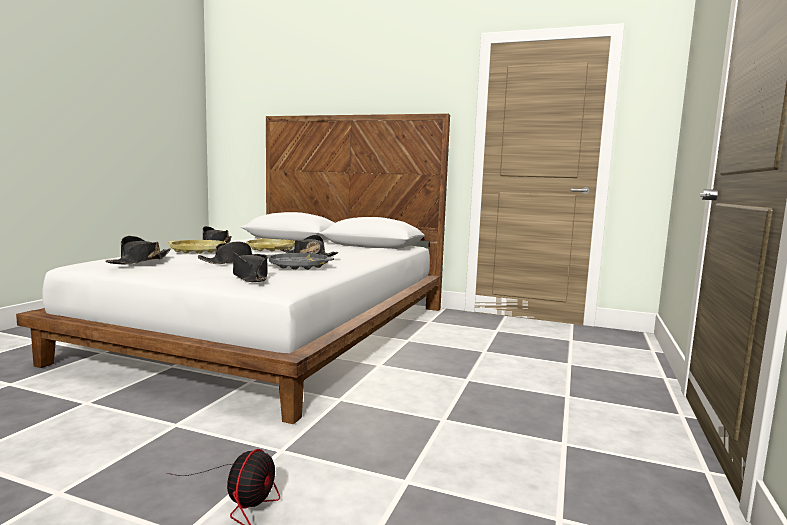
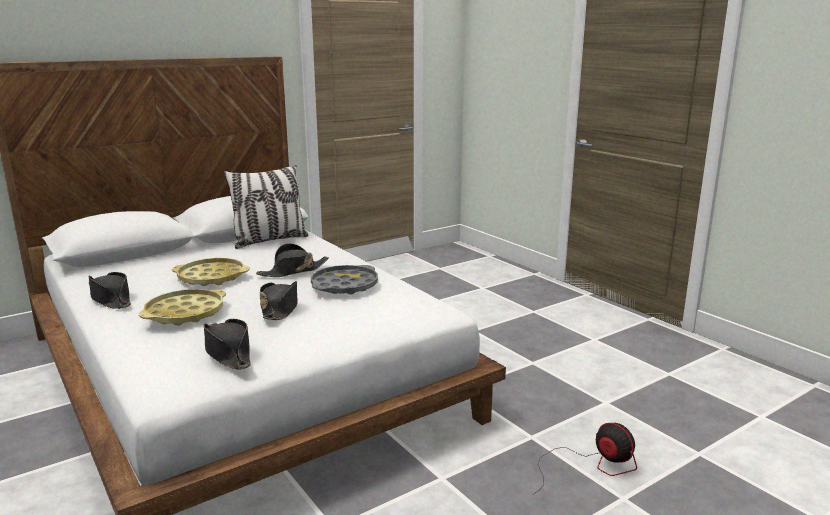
camera: 55 degrees left, 10 degrees up
(250, 277) = (382, 314): black hat -> none
(366, 249) = (269, 240): none -> pillow

